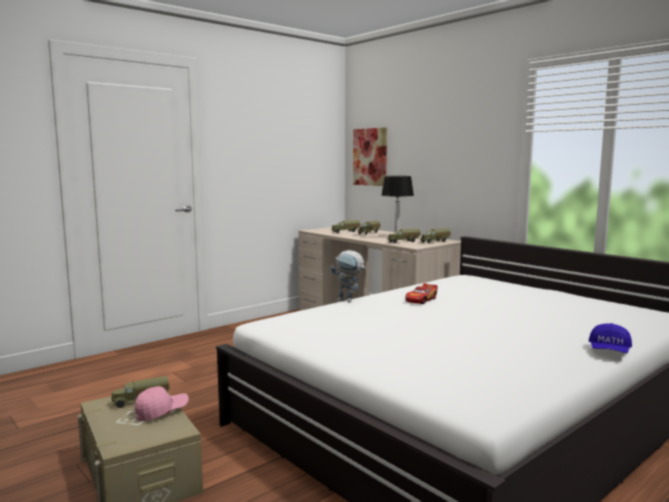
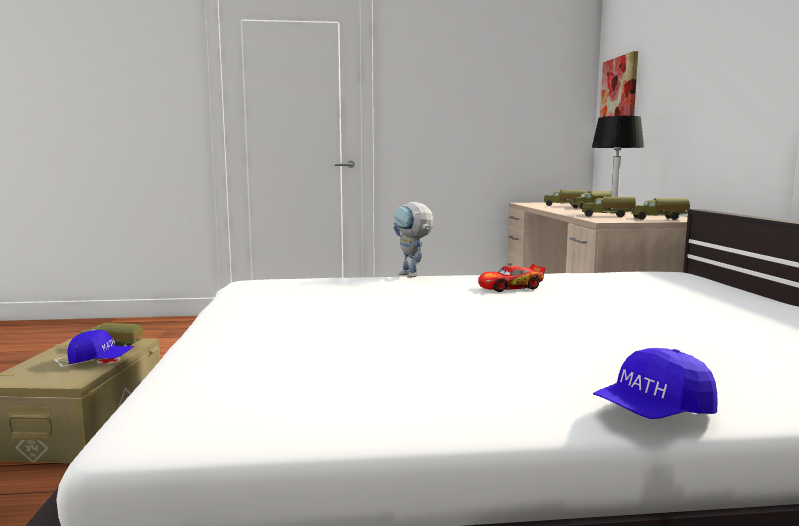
camera: 35 degrees right, 0 degrees up
(161, 412) = (101, 360): pink cap -> blue cap

